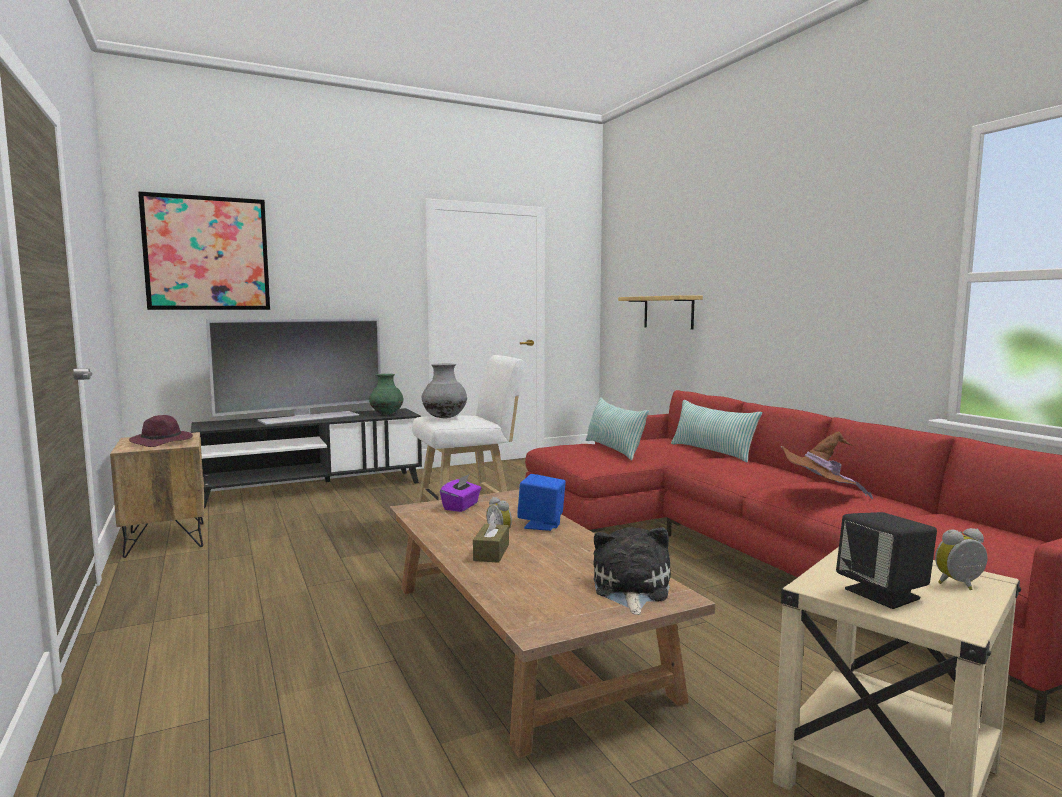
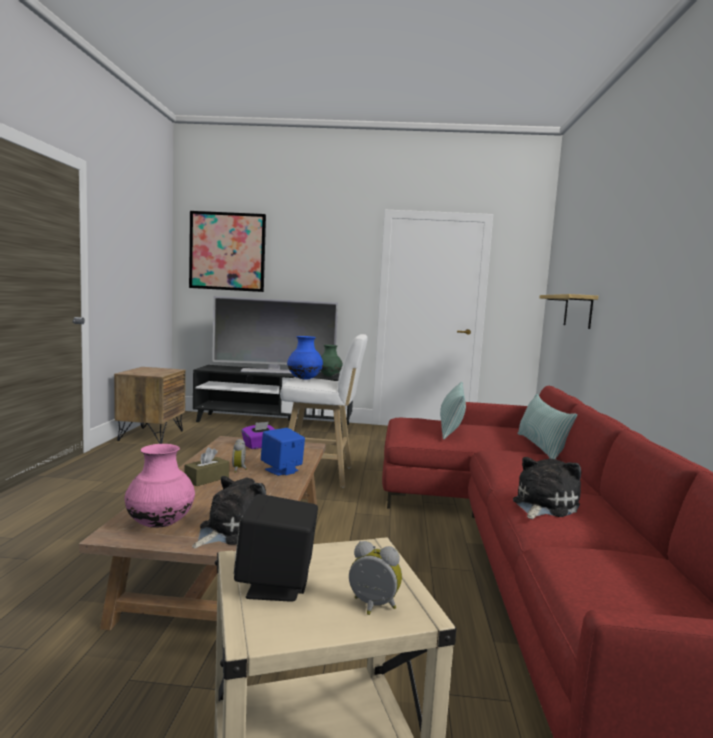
camera: 30 degrees right, 0 degrees up
(162, 442) = (152, 371): purple hat -> none
(444, 418) = (304, 379): grey vase -> blue vase
(557, 606) = (160, 524): none -> pink vase
(819, 496) = (542, 505): brown hat -> plush toy

